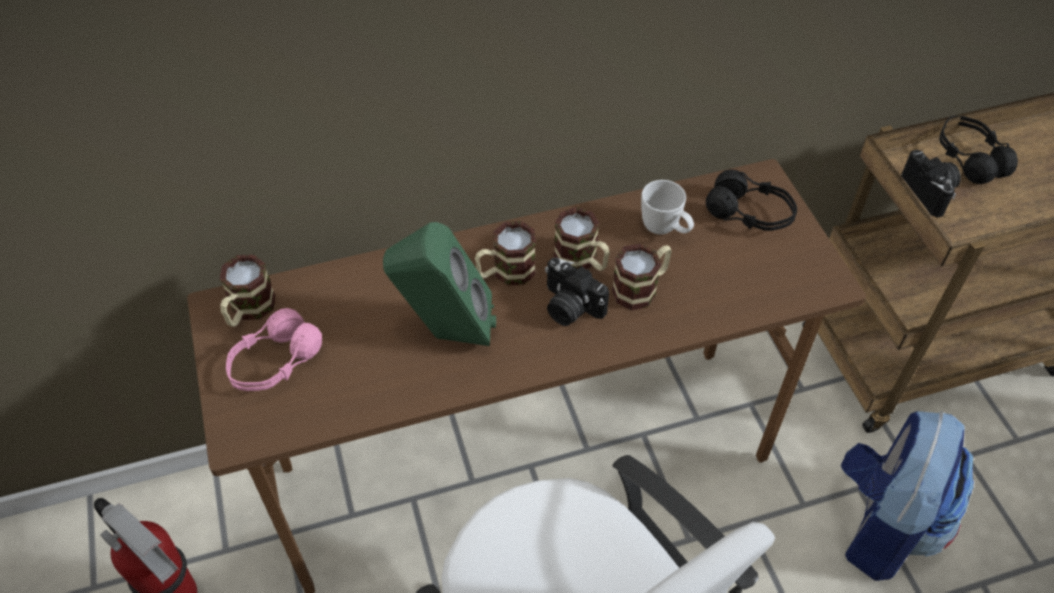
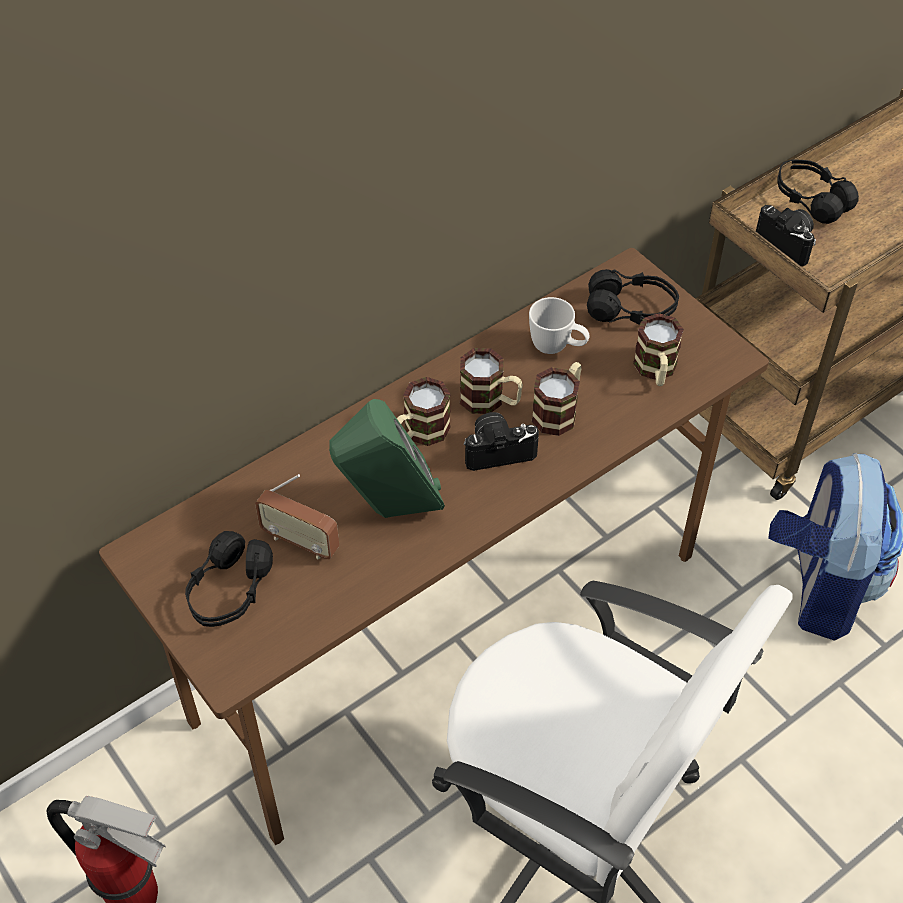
camera: 20 degrees left, 0 degrees up
(248, 310) = (173, 547): mug -> mug (656, 371)
(275, 363) = (229, 591): pink headphones -> black headphones
(356, 338) = (300, 542): none -> radio
(569, 307) = (498, 450): camera -> camera turned 150 degrees clockwise

